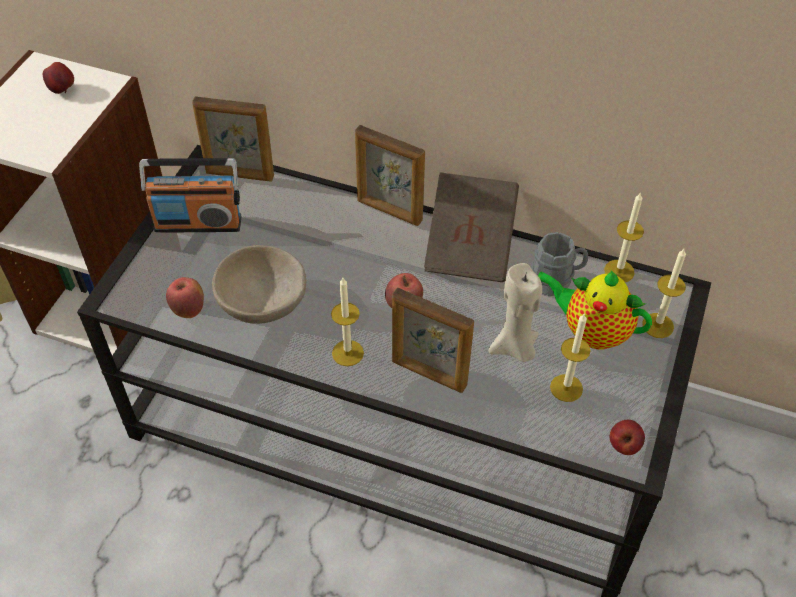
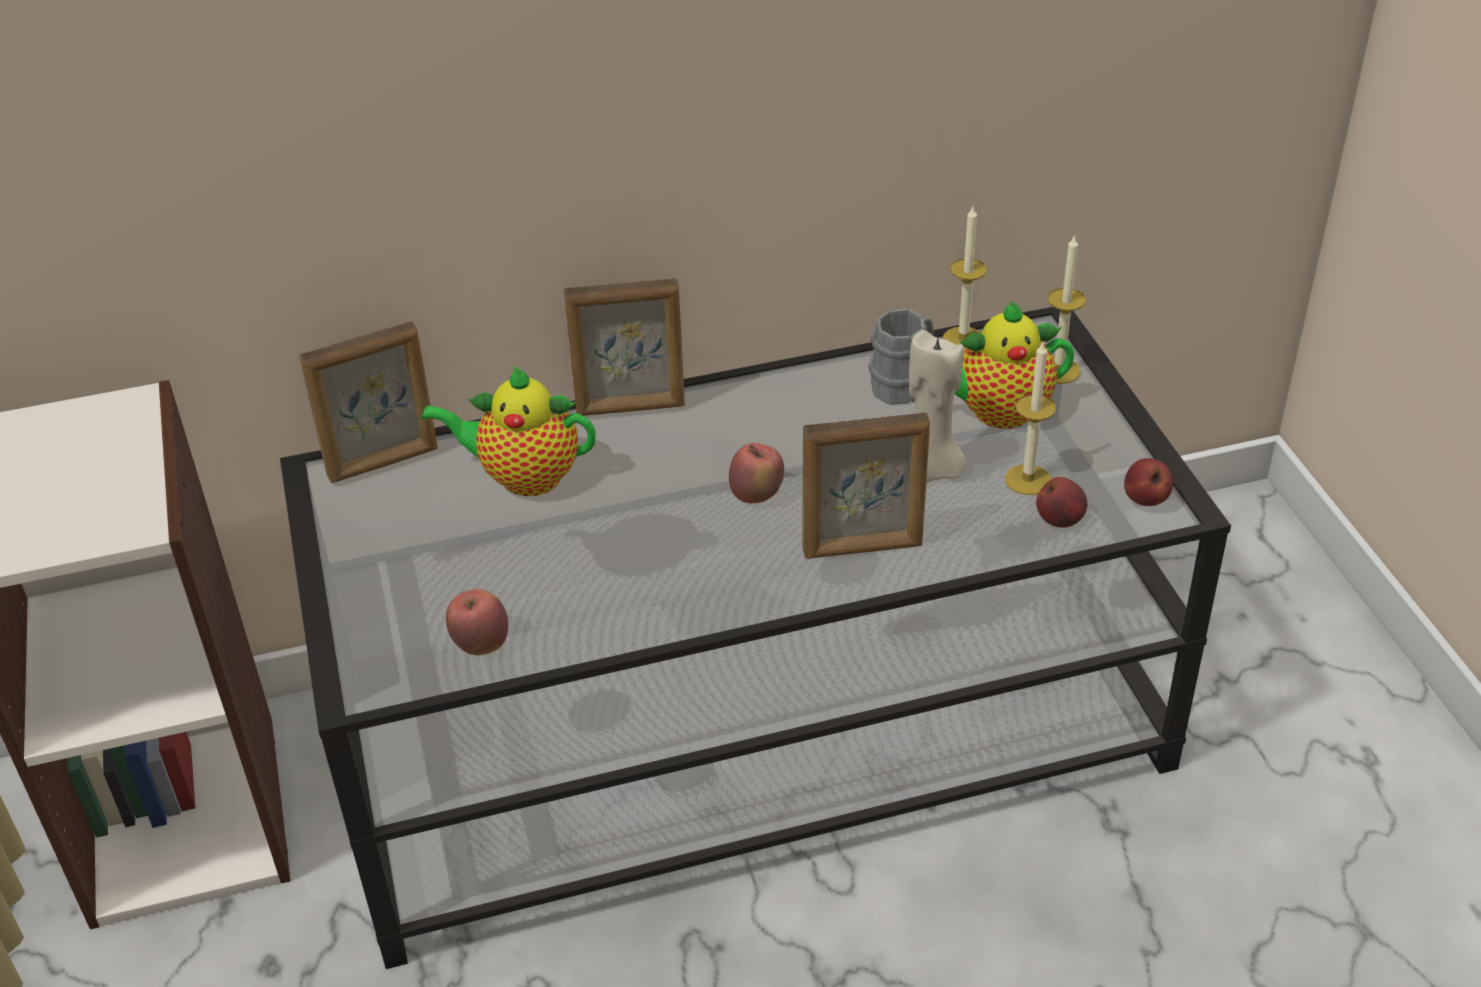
camera: 35 degrees left, 10 degrees down
(62, 90) = (66, 442): apple -> apple (1059, 520)
(198, 223) = (384, 543): radio -> none
(262, 304) = (575, 587): beige bowl -> none
(298, 222) = (524, 477): none -> teapot
(347, 353) = (743, 579): candle -> none
(470, 245) = (768, 396): brown book -> none

